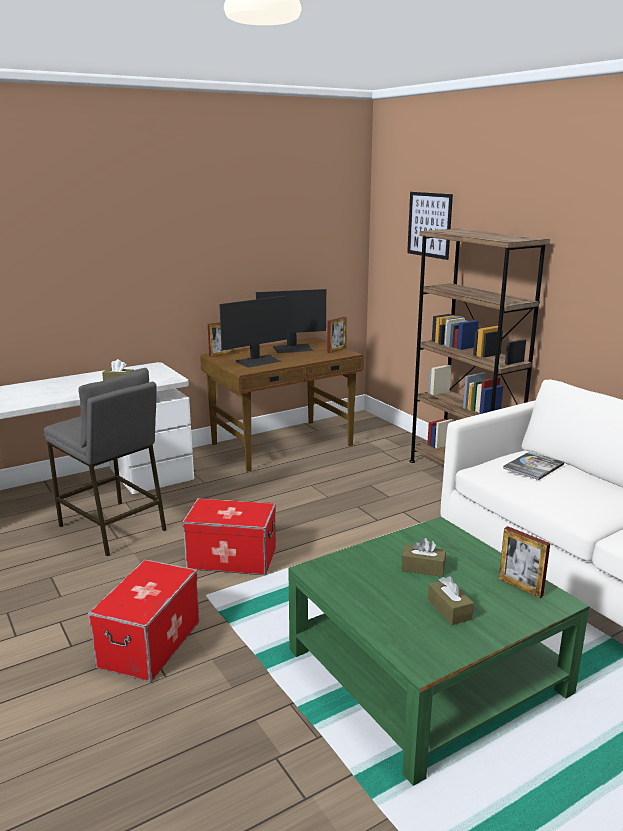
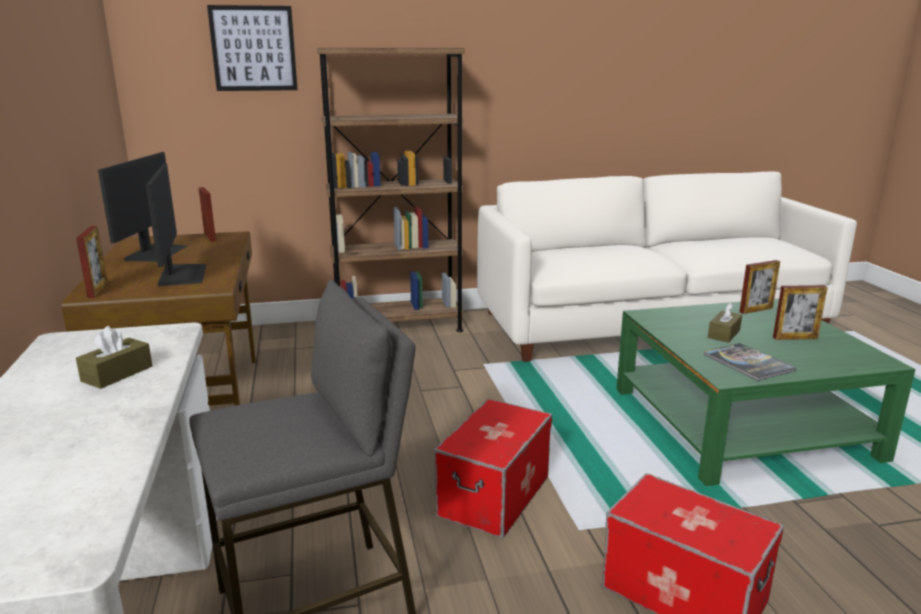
camera: 70 degrees left, 0 degrees up
(449, 609) = (795, 338): brown tissue box -> picture frame
(533, 466) = (569, 255): book -> book (748, 363)

